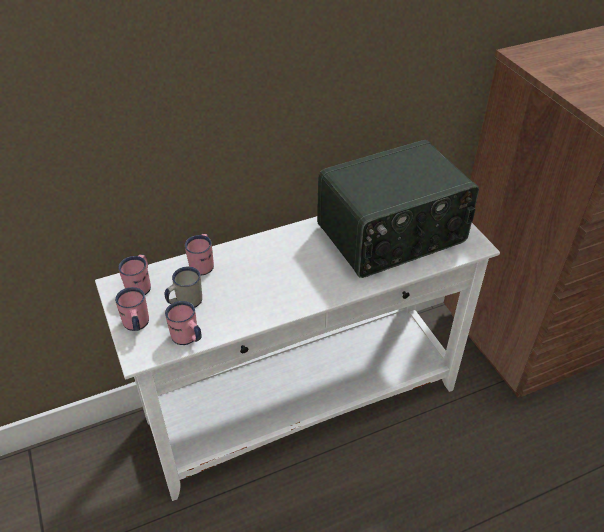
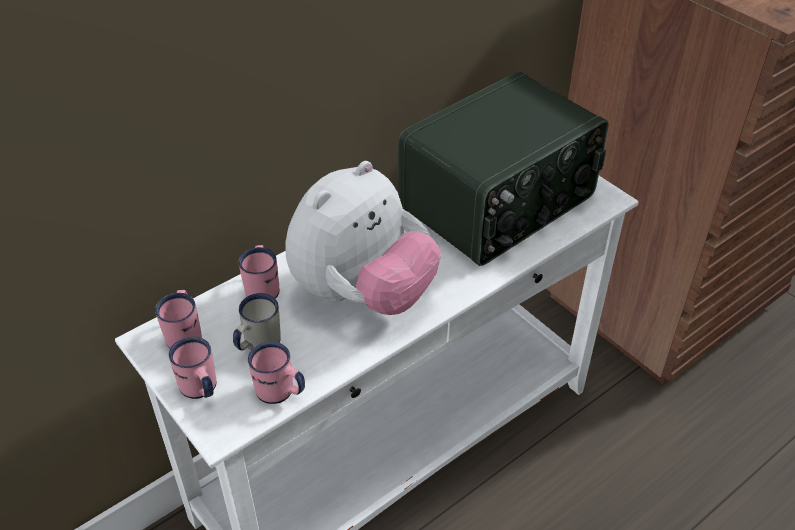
camera: 15 degrees left, 0 degrees up
(269, 281) = (363, 294): none -> plush toy

